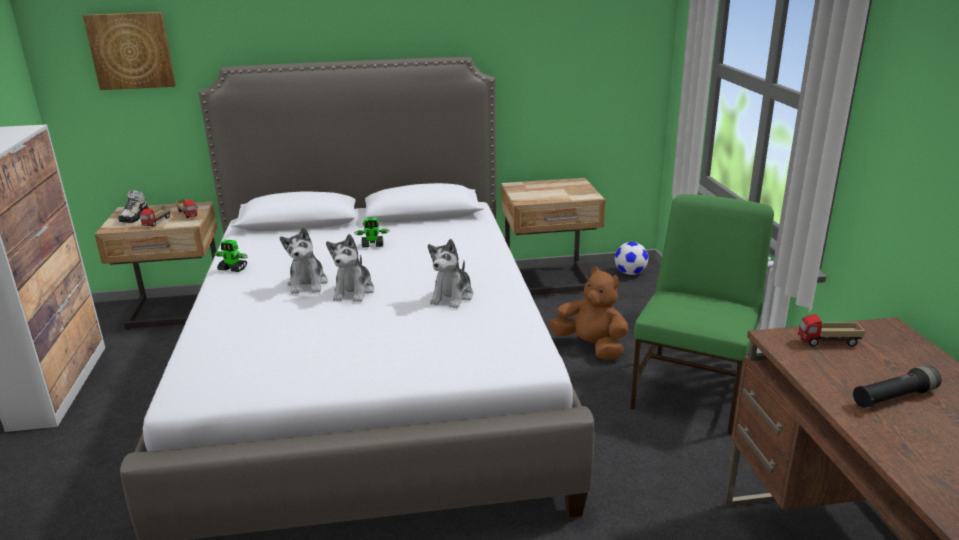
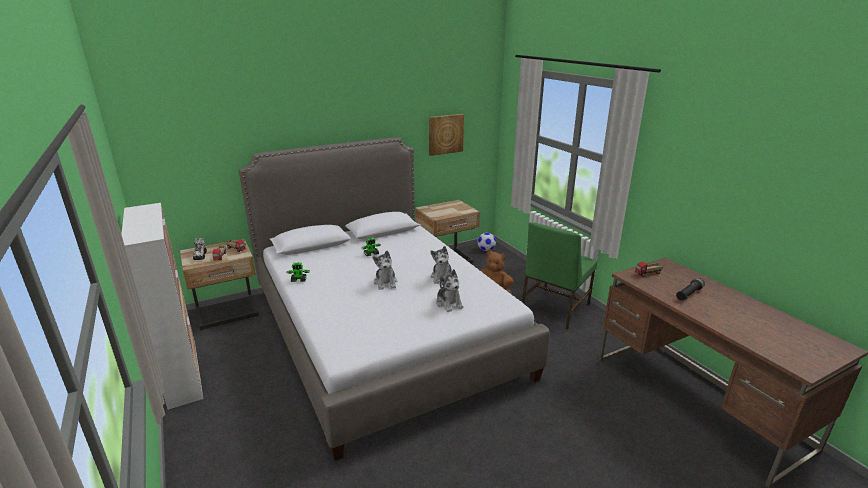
camera: 20 degrees left, 0 degrees up
(131, 50) = (190, 146): picture -> picture (445, 134)
(308, 284) = (354, 282): plush toy -> plush toy (449, 303)
(693, 391) = (554, 308): green chair -> green chair turned 150 degrees counterclockwise

